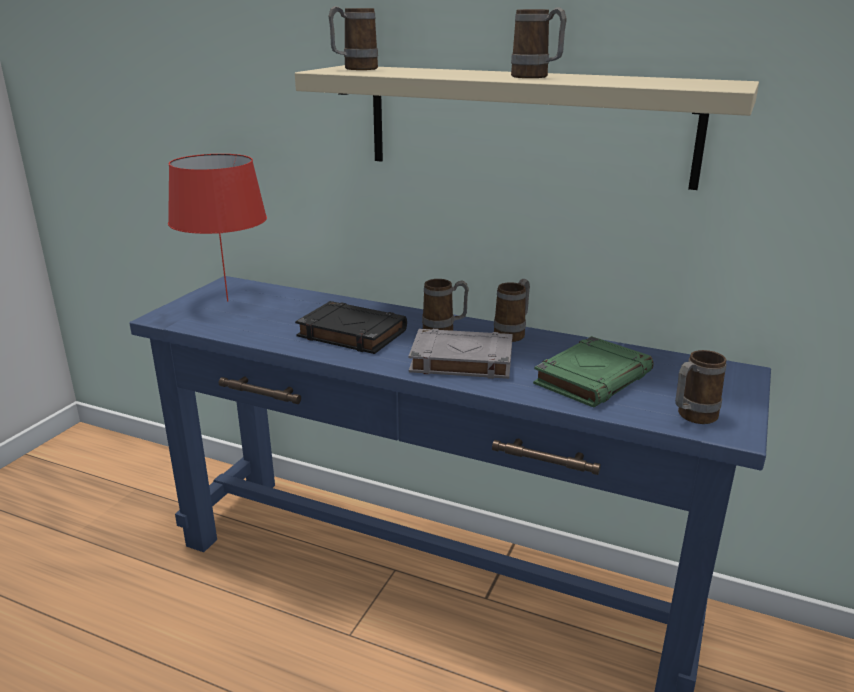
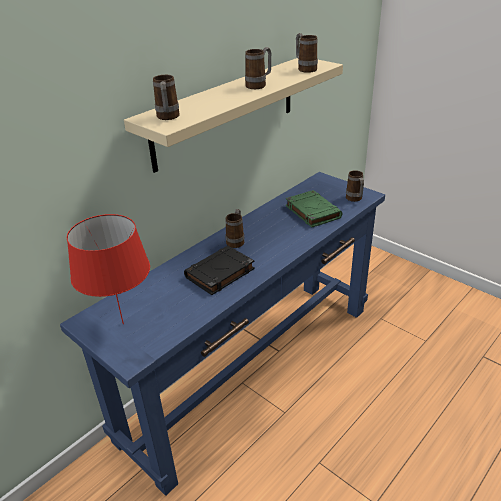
camera: 70 degrees left, 10 degrees up
(460, 361) = (276, 242): grey book -> none
(513, 334) = (252, 221): mug -> mug (305, 69)

